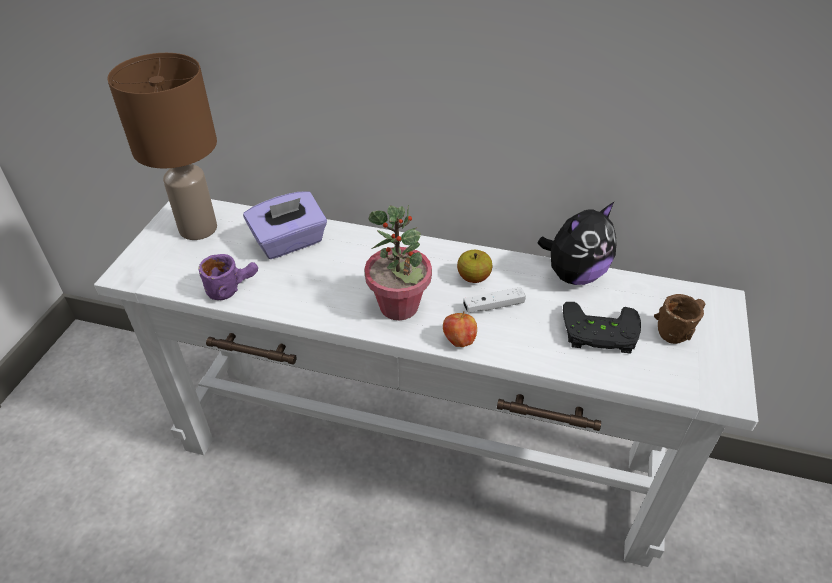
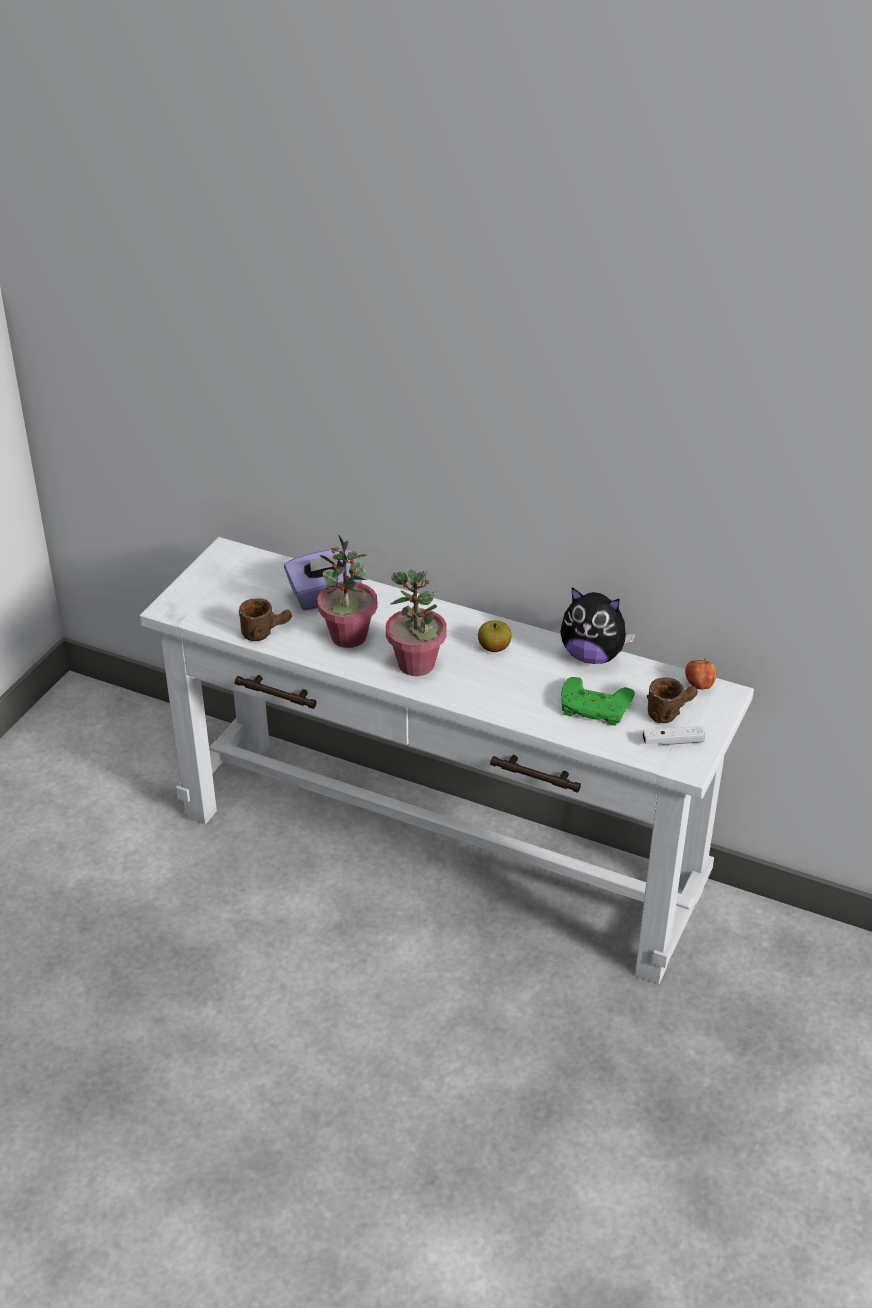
camera: 10 degrees right, 5 degrees down
(199, 229) = (239, 575): brown table lamp -> none
(232, 287) = (266, 631): purple mug -> brown mug
(321, 283) = (348, 637): none -> potted plant
(459, 340) = (463, 698): apple -> apple (699, 686)
(493, 306) = (504, 674): white game controller -> white game controller (673, 741)
(574, 275) = (592, 656): plush toy -> plush toy turned 45 degrees clockwise
(599, 334) = (593, 708): black game controller -> green game controller

